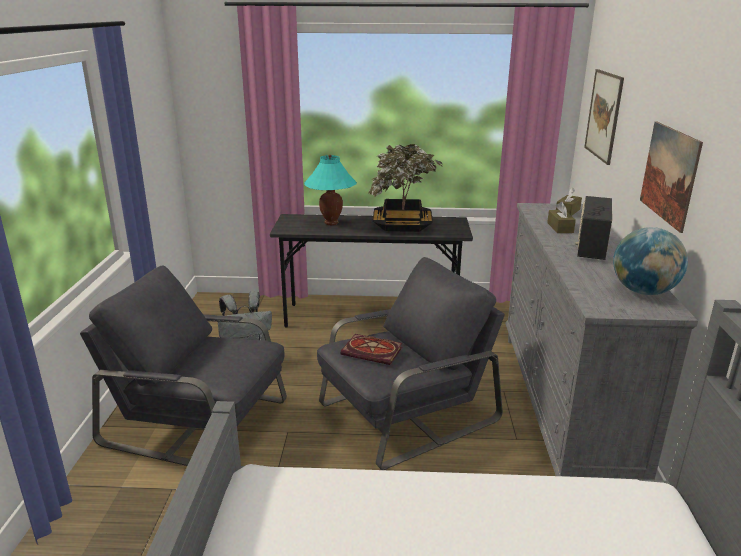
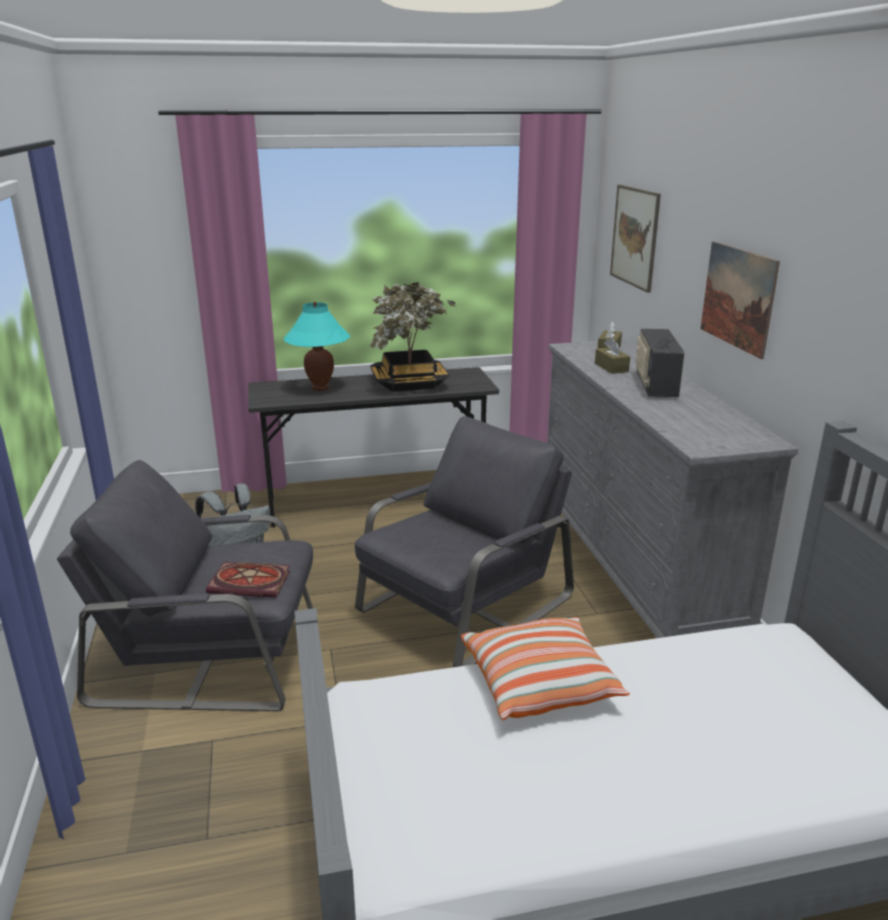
camera: 15 degrees left, 0 degrees up
(373, 351) = (427, 534): book -> book (252, 582)
(405, 498) = (540, 684): none -> pillow
(643, 292) = (732, 426): globe -> none

